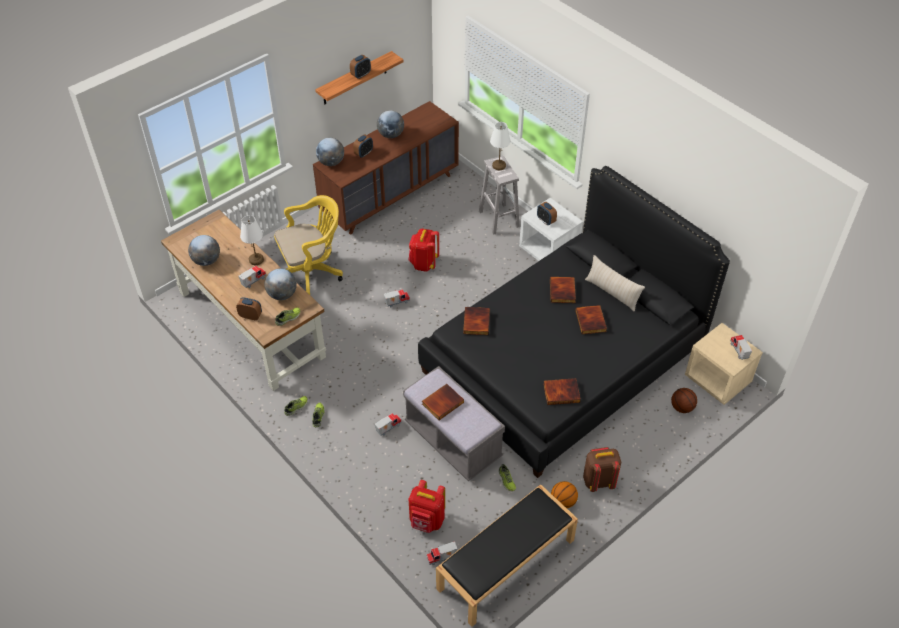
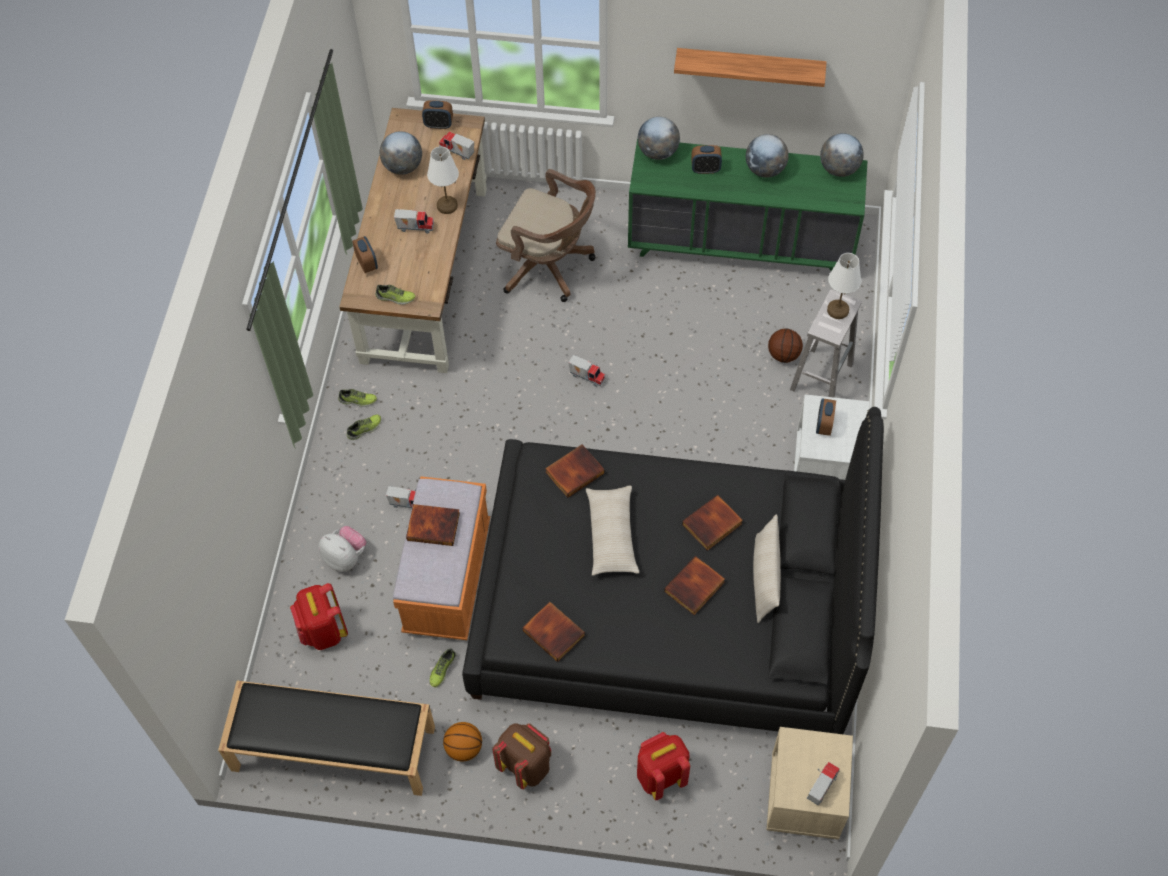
camera: 50 degrees right, 10 degrees up
(282, 295) = (422, 266): globe -> globe (838, 169)
(312, 272) = (548, 266): yellow office chair -> brown office chair
(361, 75) = (749, 67): alarm clock -> alarm clock (438, 124)
(390, 195) = (741, 244): brown dresser -> green dresser
(391, 479) = (345, 557): none -> plush toy
(423, 263) = (670, 357): red backpack -> red backpack (660, 775)
(442, 558) = (289, 681): toy truck -> toy truck (457, 152)
(453, 441) = (447, 578): grey bench -> orange bench
(528, 332) = (612, 535): none -> beige pillow
(682, 408) = (719, 785): basketball -> basketball (783, 355)

